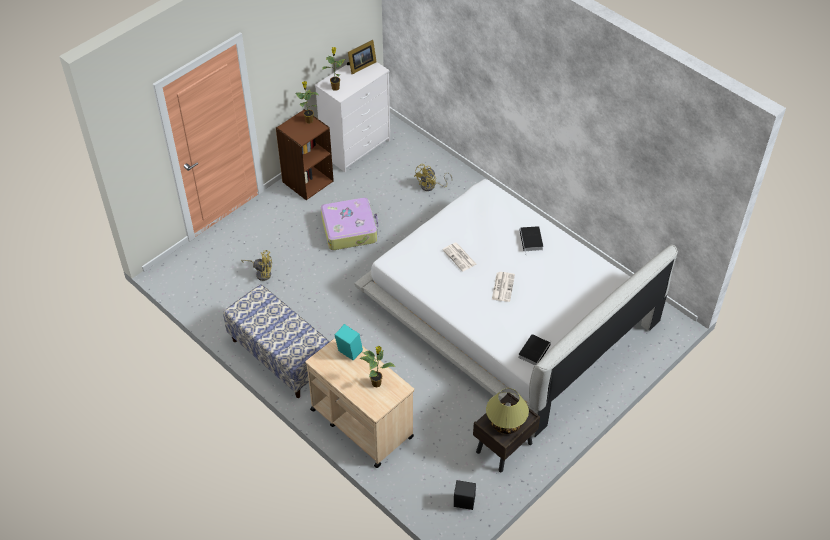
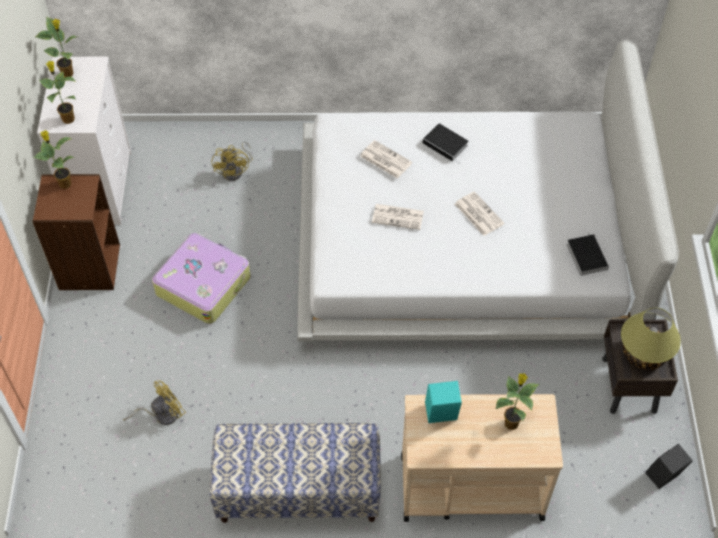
camera: 45 degrees left, 5 degrees up
(360, 66) = (68, 74): picture frame -> potted plant
(487, 224) = (385, 159): none -> newspaper

